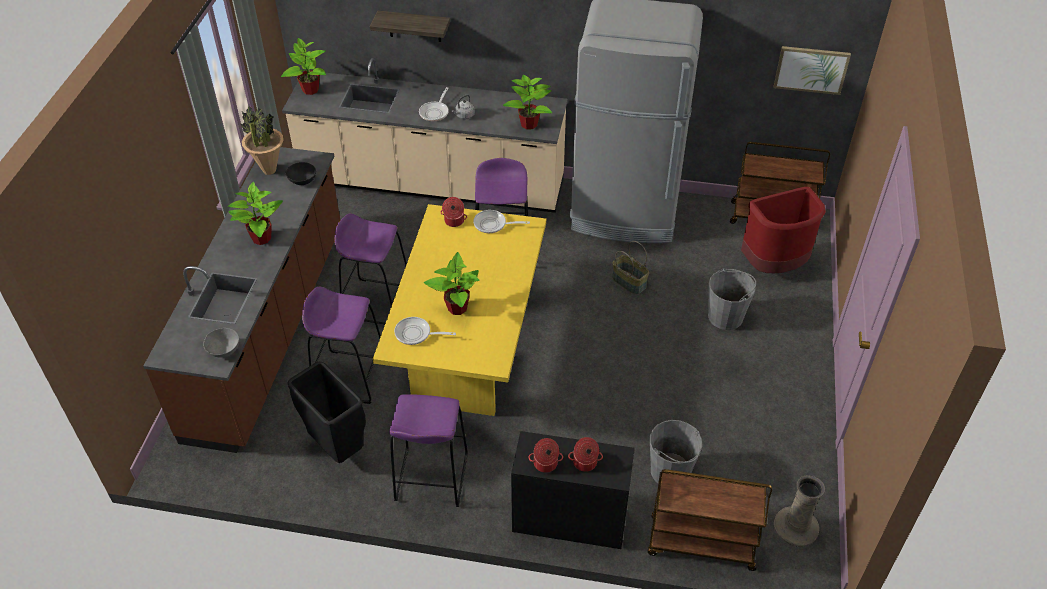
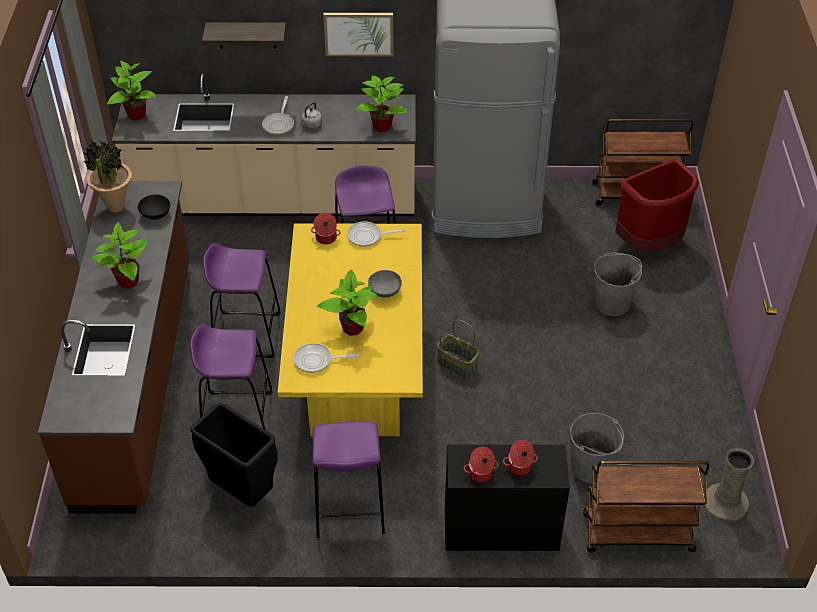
camera: 10 degrees left, 0 degrees up
(224, 350) = (121, 404): grey bowl -> grey bowl (385, 291)
(629, 282) = (507, 279): basket -> basket (458, 364)
(811, 69) = (666, 39): picture -> picture (359, 33)

